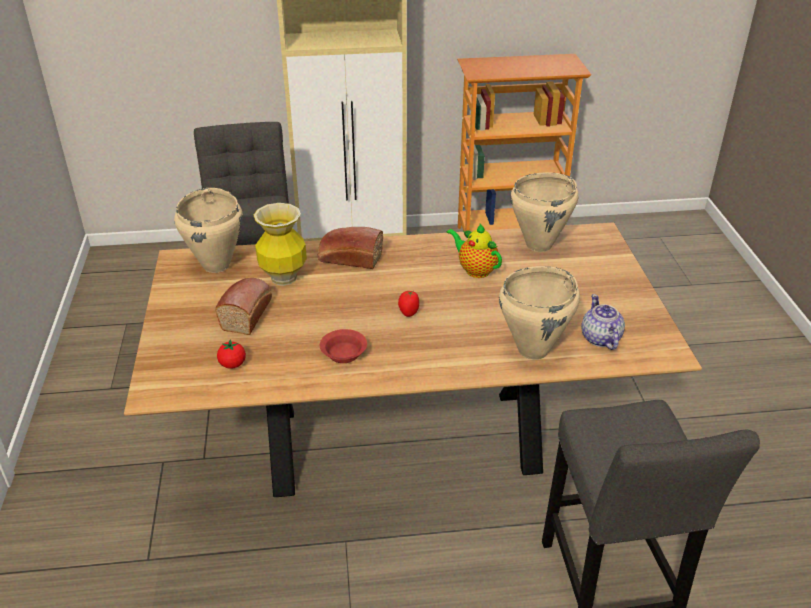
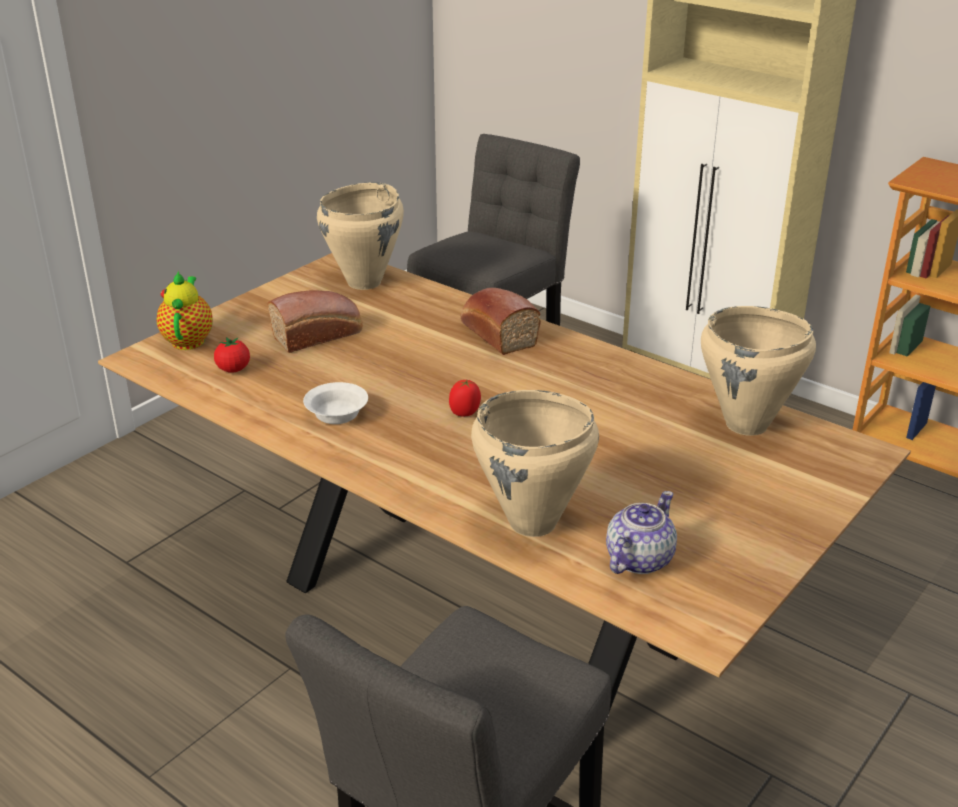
camera: 45 degrees right, 5 degrees down
(283, 278) = (403, 321): vase -> none
(342, 354) = (336, 413): red bowl -> white bowl
(475, 270) = (615, 410): teapot -> teapot (189, 340)

